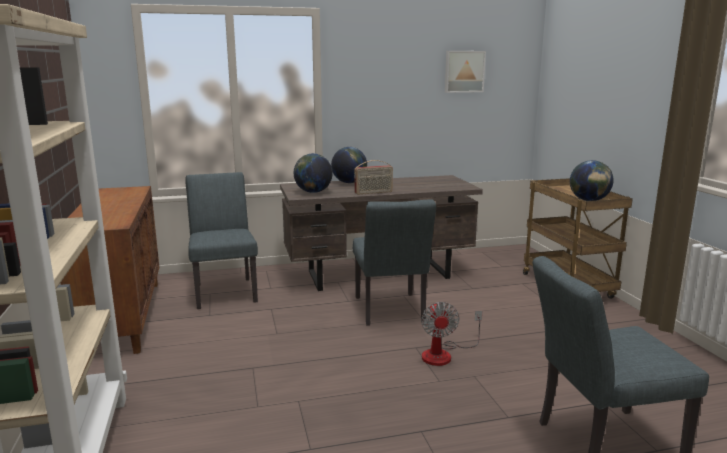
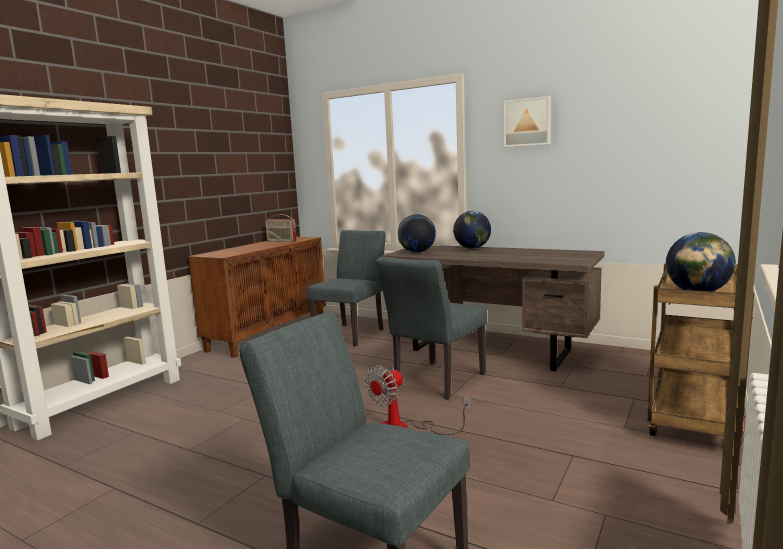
camera: 45 degrees right, 5 degrees down
(373, 193) = (464, 257): radio -> radio (281, 241)
(464, 71) = (632, 124): picture -> picture (527, 122)

